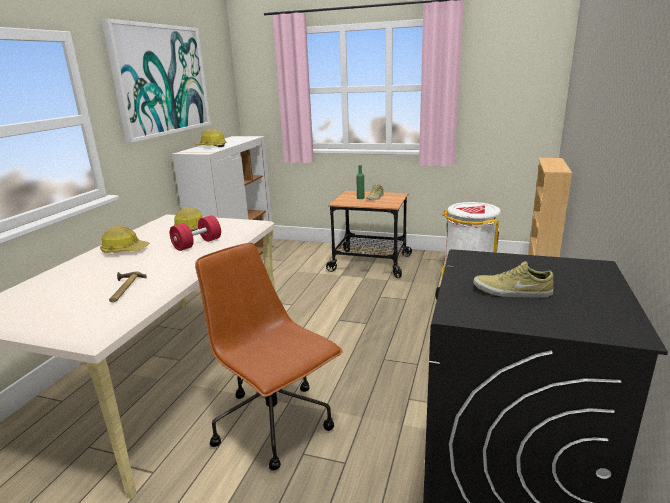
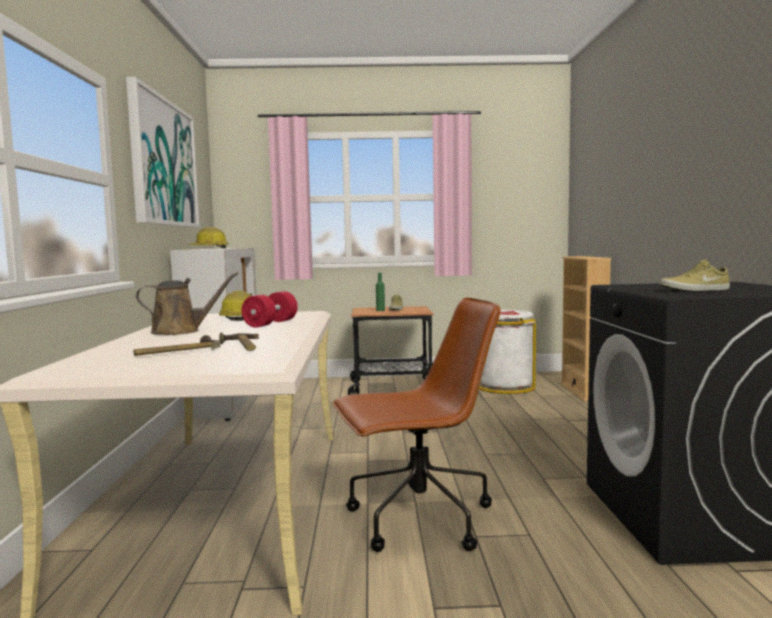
camera: 20 degrees left, 15 degrees down
(75, 293) = (178, 353): none -> hammer
(125, 250) = (180, 331): hard hat -> brown watering can
(275, 424) = (418, 520): brown office chair -> brown office chair turned 135 degrees clockwise

